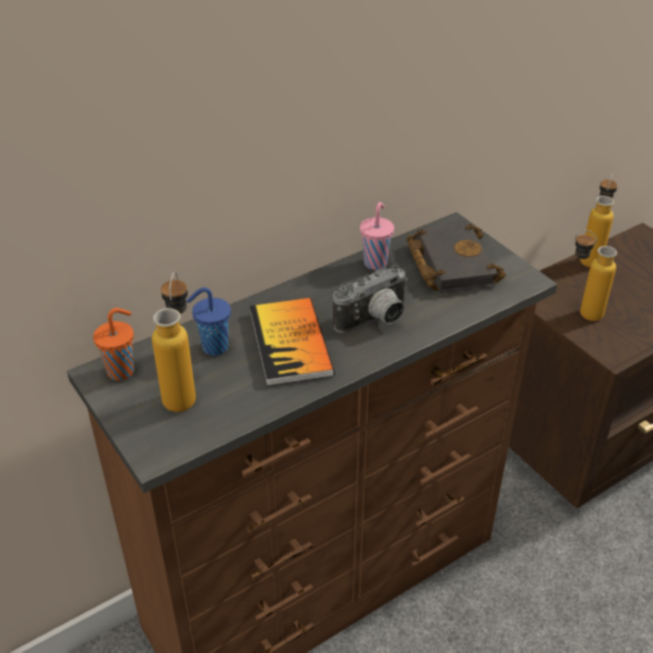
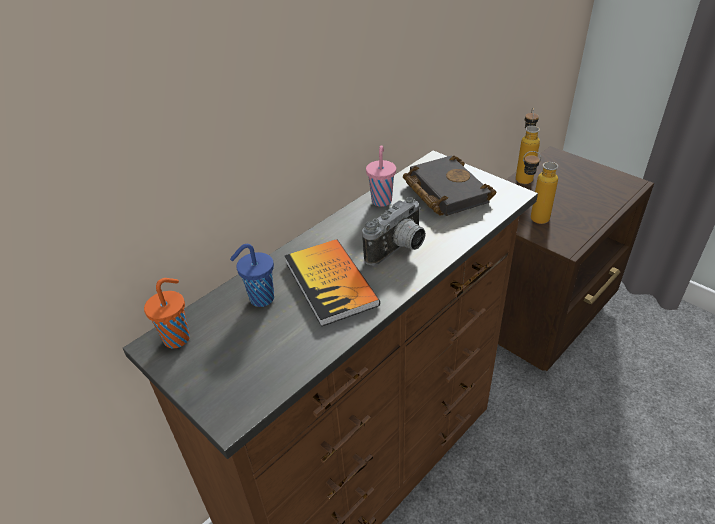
camera: 10 degrees left, 0 degrees up
(182, 391) = (242, 347): bottle -> none

